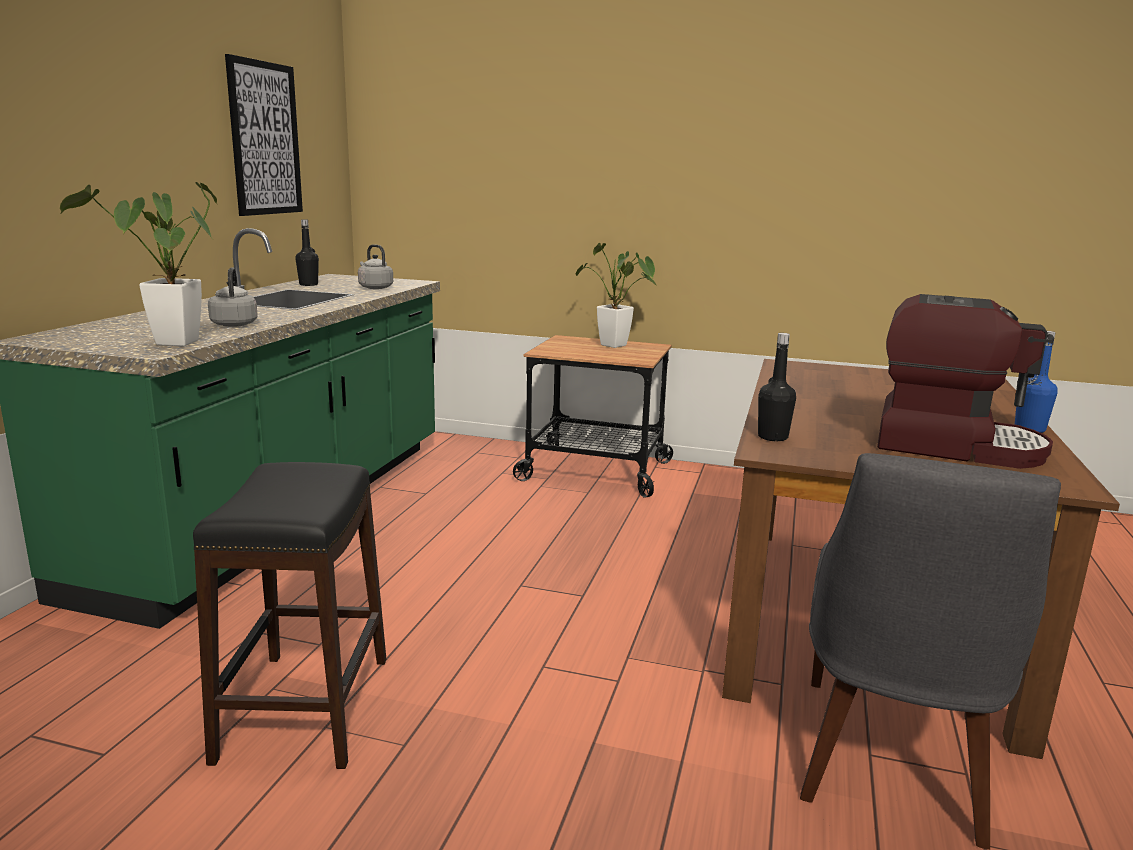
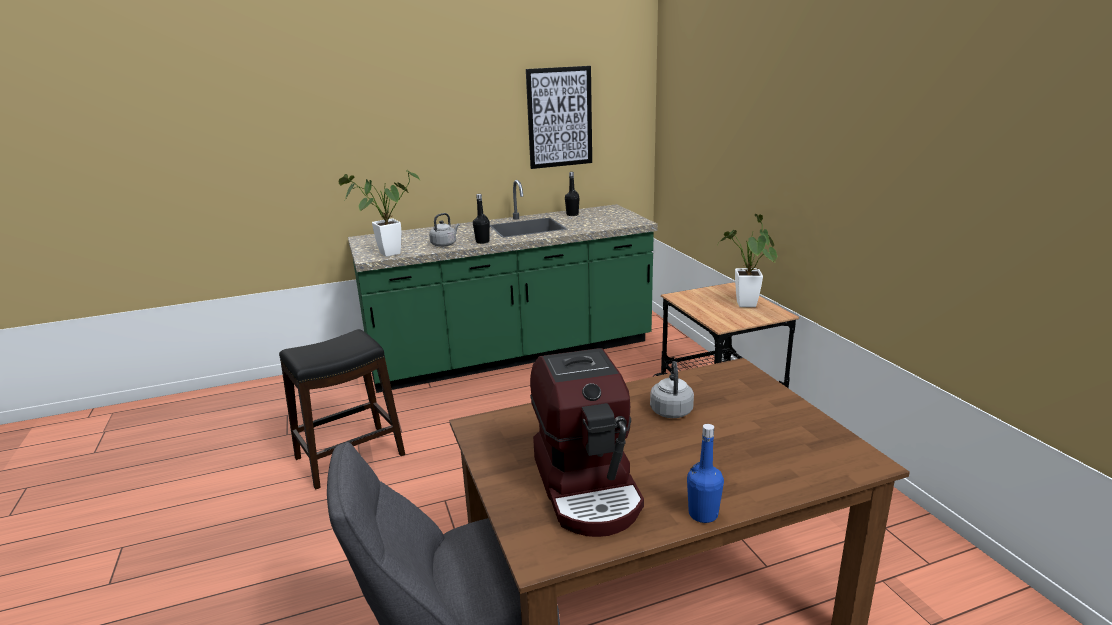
camera: 55 degrees right, 5 degrees up
(374, 287) = (597, 224): grey kettle -> grey kettle (671, 410)
(772, 437) = (512, 418): black bottle -> black bottle (482, 242)

